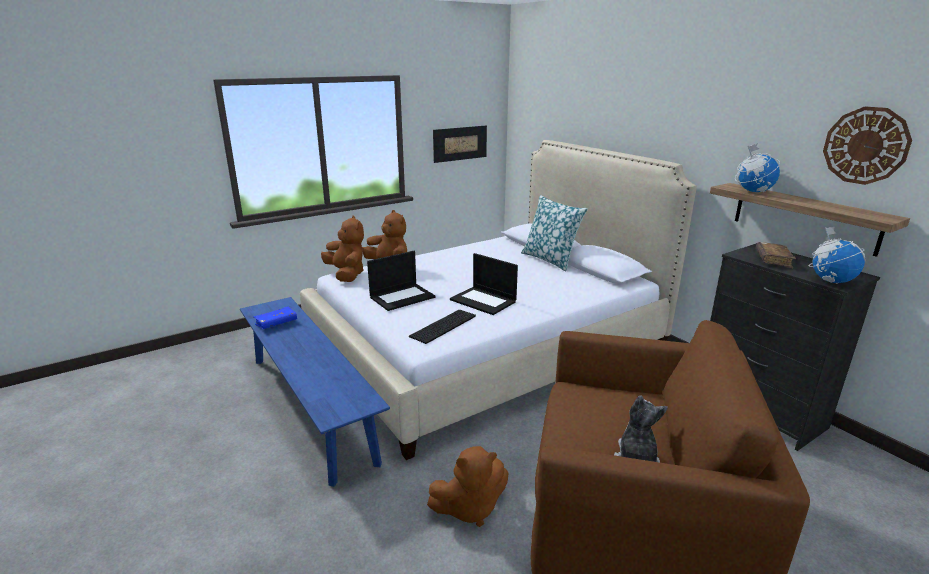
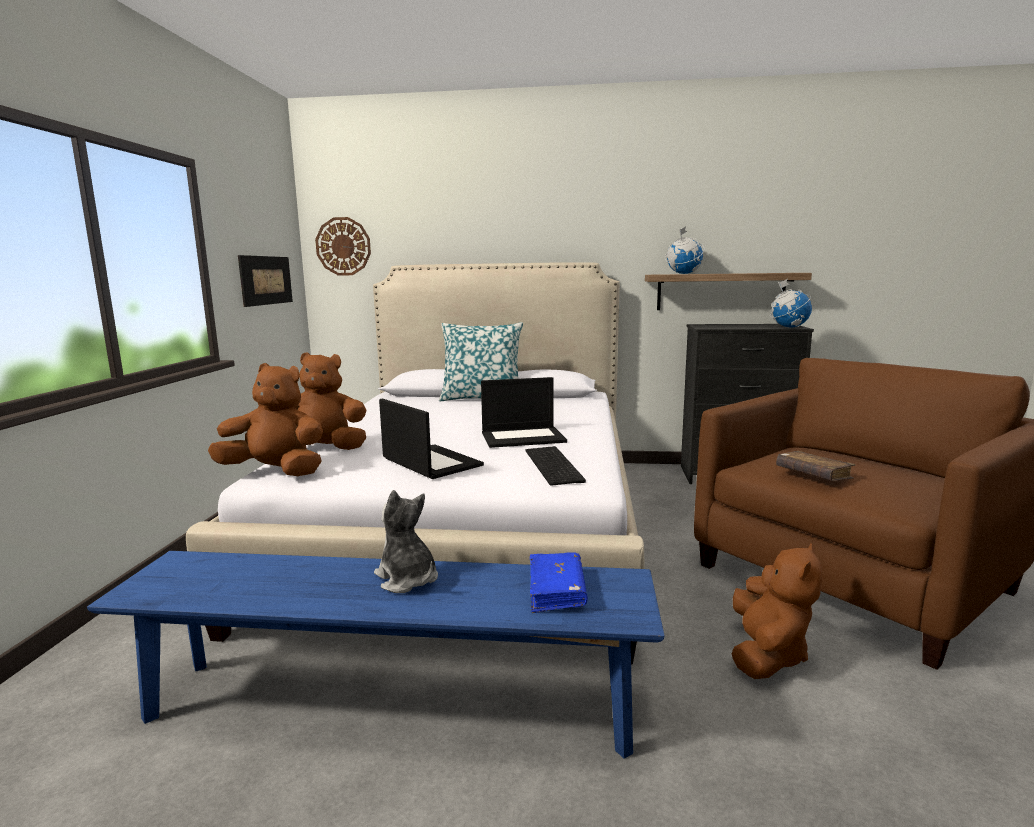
camera: 50 degrees left, 10 degrees down
(276, 323) = (239, 585): blue book -> blue book (556, 591)
(402, 297) = (430, 462): laptop -> laptop turned 45 degrees counterclockwise
(636, 458) = (903, 477): plush toy -> plush toy (407, 579)
(773, 260) = (729, 326): brown book -> brown book (813, 475)
(865, 145) = (758, 221): wall clock -> wall clock (343, 246)

